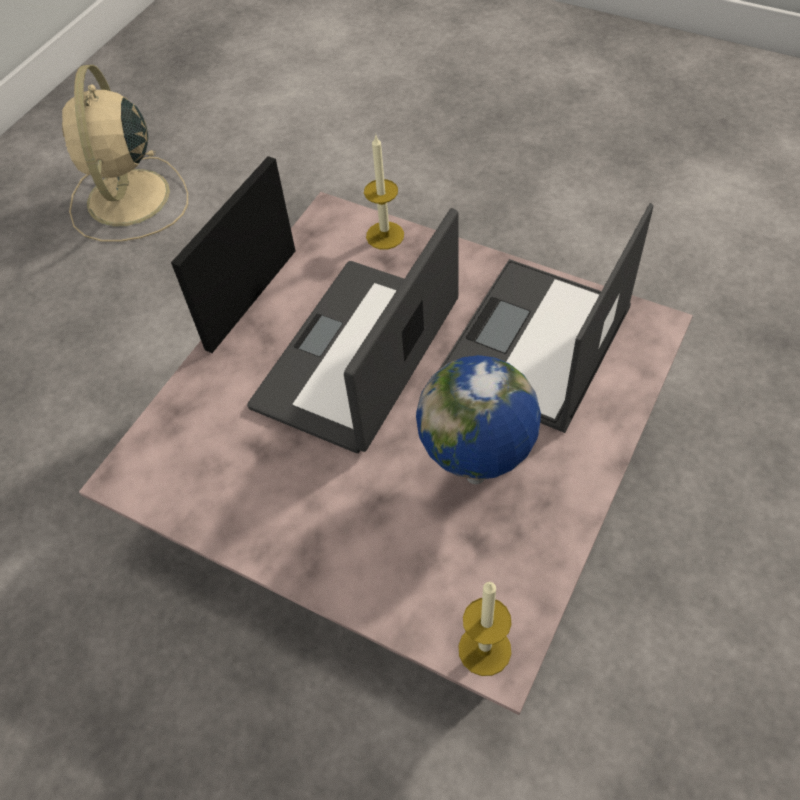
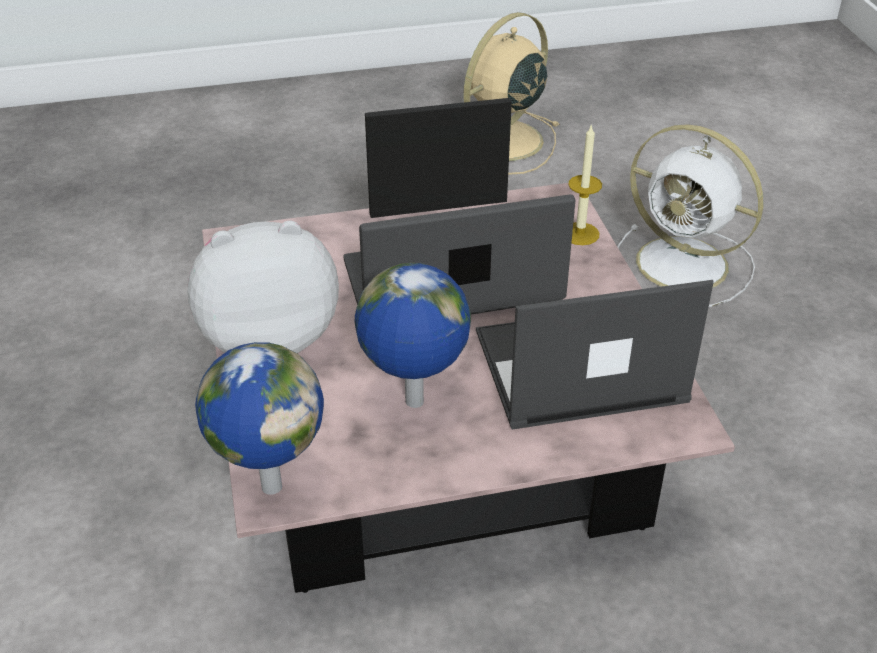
camera: 45 degrees right, 15 degrees down
(293, 532) = (269, 337): none -> plush toy
(392, 203) = (686, 265): none -> white fan
(484, 649) = (270, 485): candle -> globe

